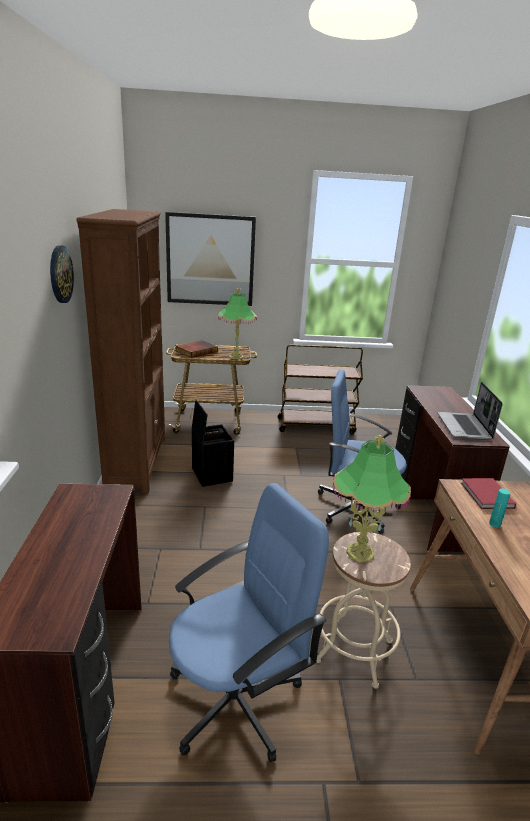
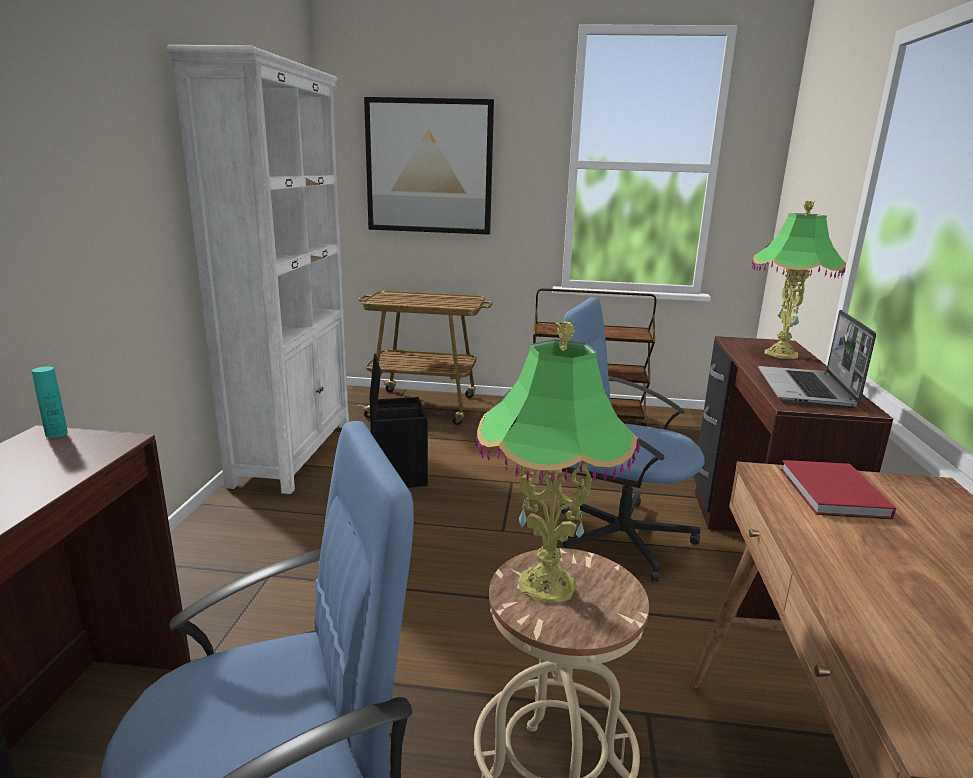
camera: 10 degrees right, 5 degrees down
(60, 274) = (121, 116): wall clock -> none
(137, 462) = (294, 452): brown bookcase -> white bookcase
(196, 351) = (402, 297): book -> none
(236, 357) = (458, 305): table lamp -> table lamp (780, 354)
(494, 524) = (842, 544): turquoise bottle -> turquoise bottle (56, 434)

